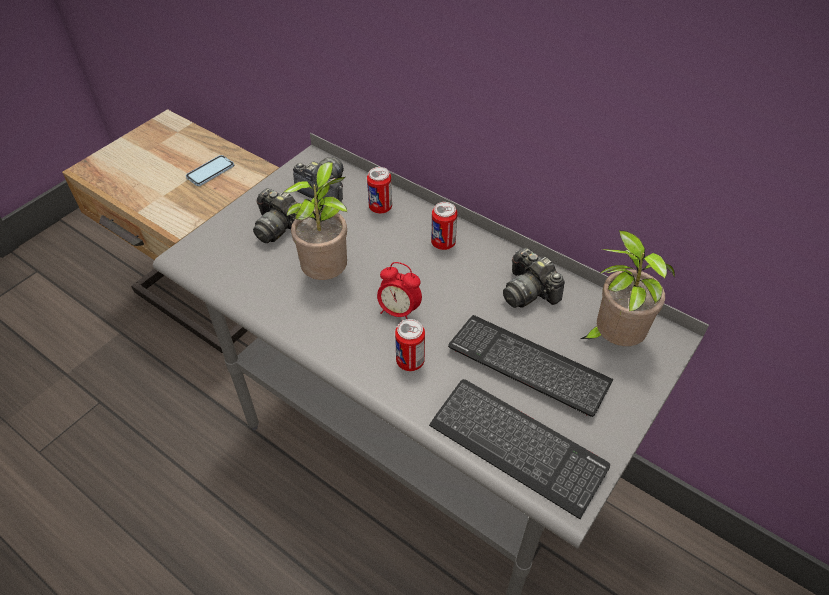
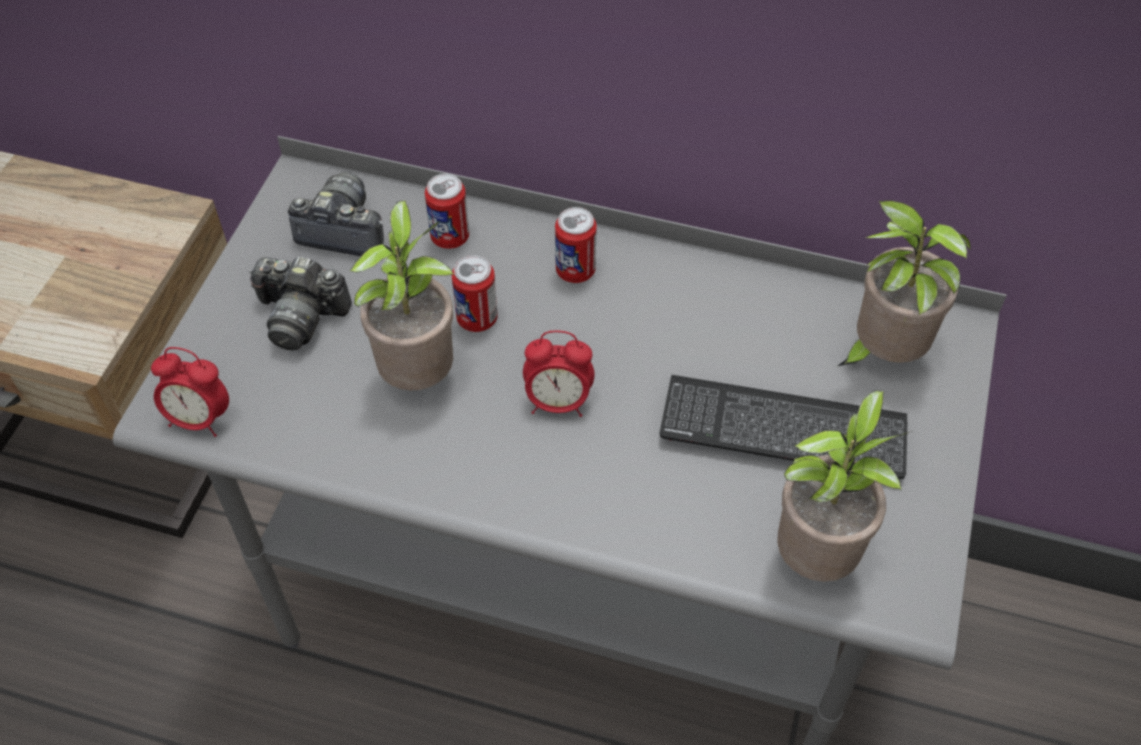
camera: 20 degrees left, 5 degrees up
(200, 265) = (199, 419): none -> alarm clock
(210, 172) = (94, 239): phone -> none
(410, 361) = (611, 476): can -> can (477, 319)
(517, 447) = (817, 556): keyboard -> potted plant
(529, 291) = (735, 313): camera -> none

